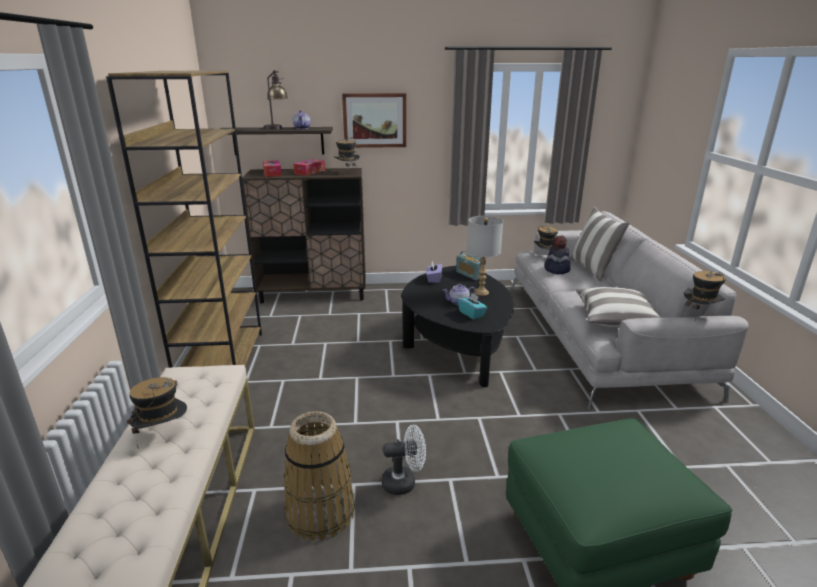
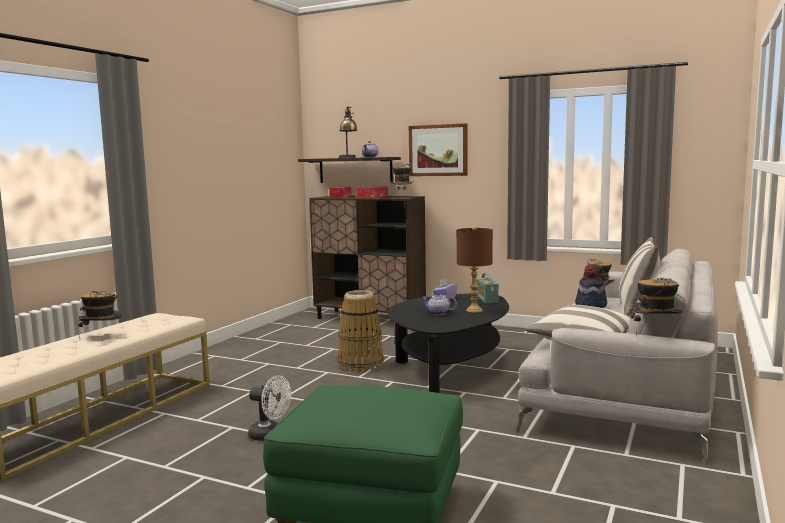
camera: 30 degrees right, 15 degrees down
(222, 361) = (240, 346): brown bookcase -> none
(320, 512) = (188, 434): basket -> basket (360, 364)
(471, 314) = (436, 320): turquoise tissue box -> none
(481, 292) = (474, 310): grey table lamp -> brown table lamp

